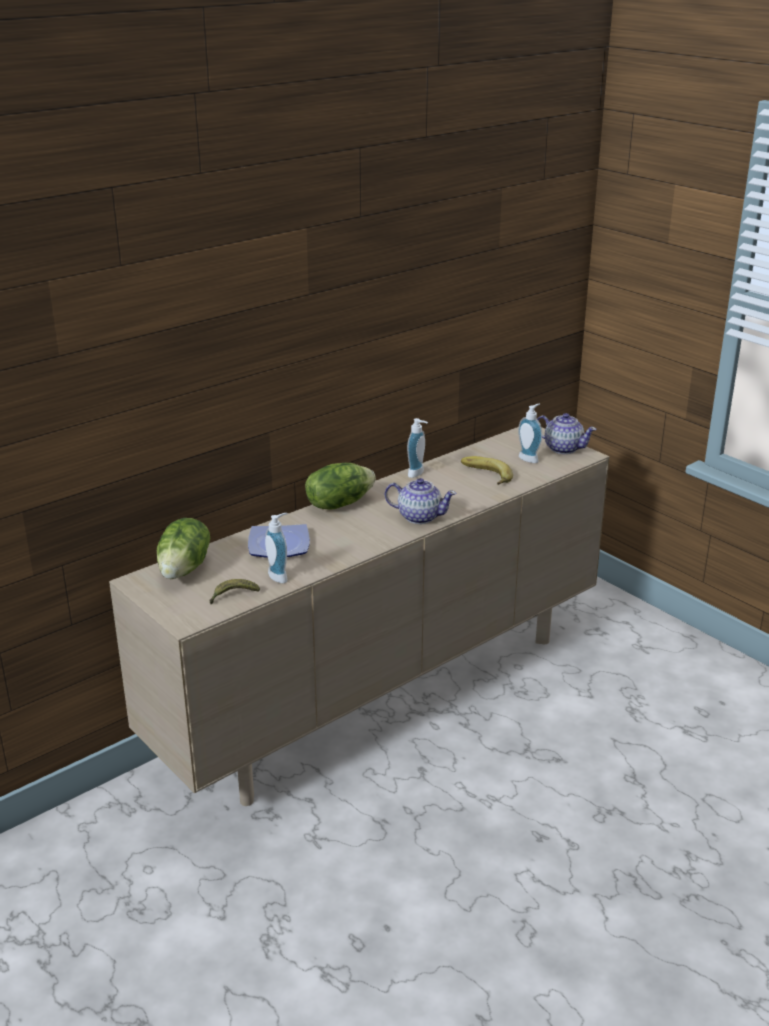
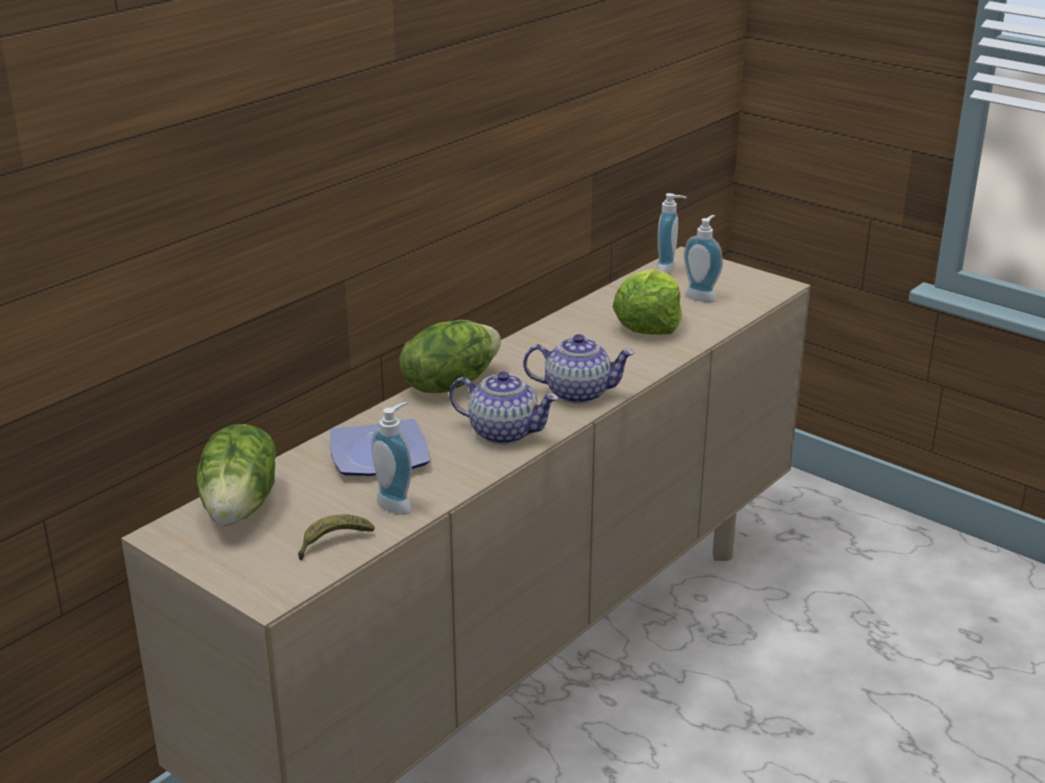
camera: 10 degrees left, 0 degrees up
(418, 473) = (551, 330): soap dispenser -> soap dispenser (669, 270)
(484, 475) = (648, 324): banana -> lettuce
(563, 448) = (742, 278): teapot -> teapot (503, 432)

